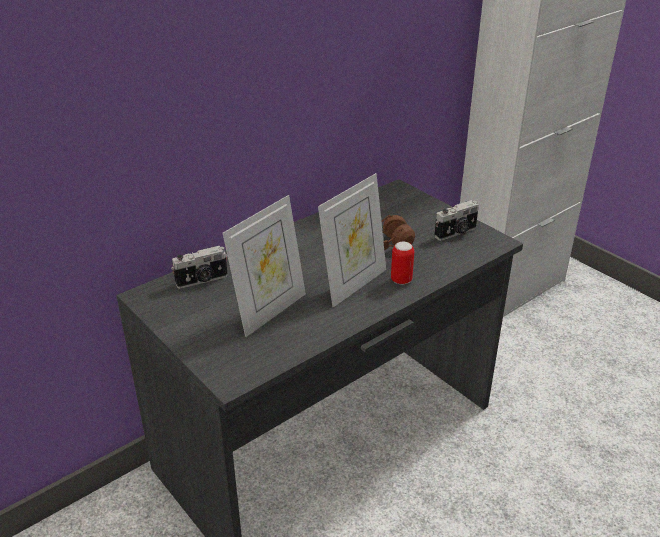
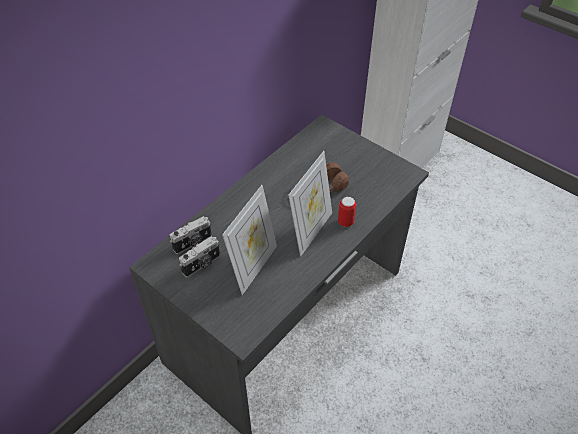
camera: 10 degrees left, 15 degrees up
(456, 233) = (377, 168): camera -> camera (202, 265)

